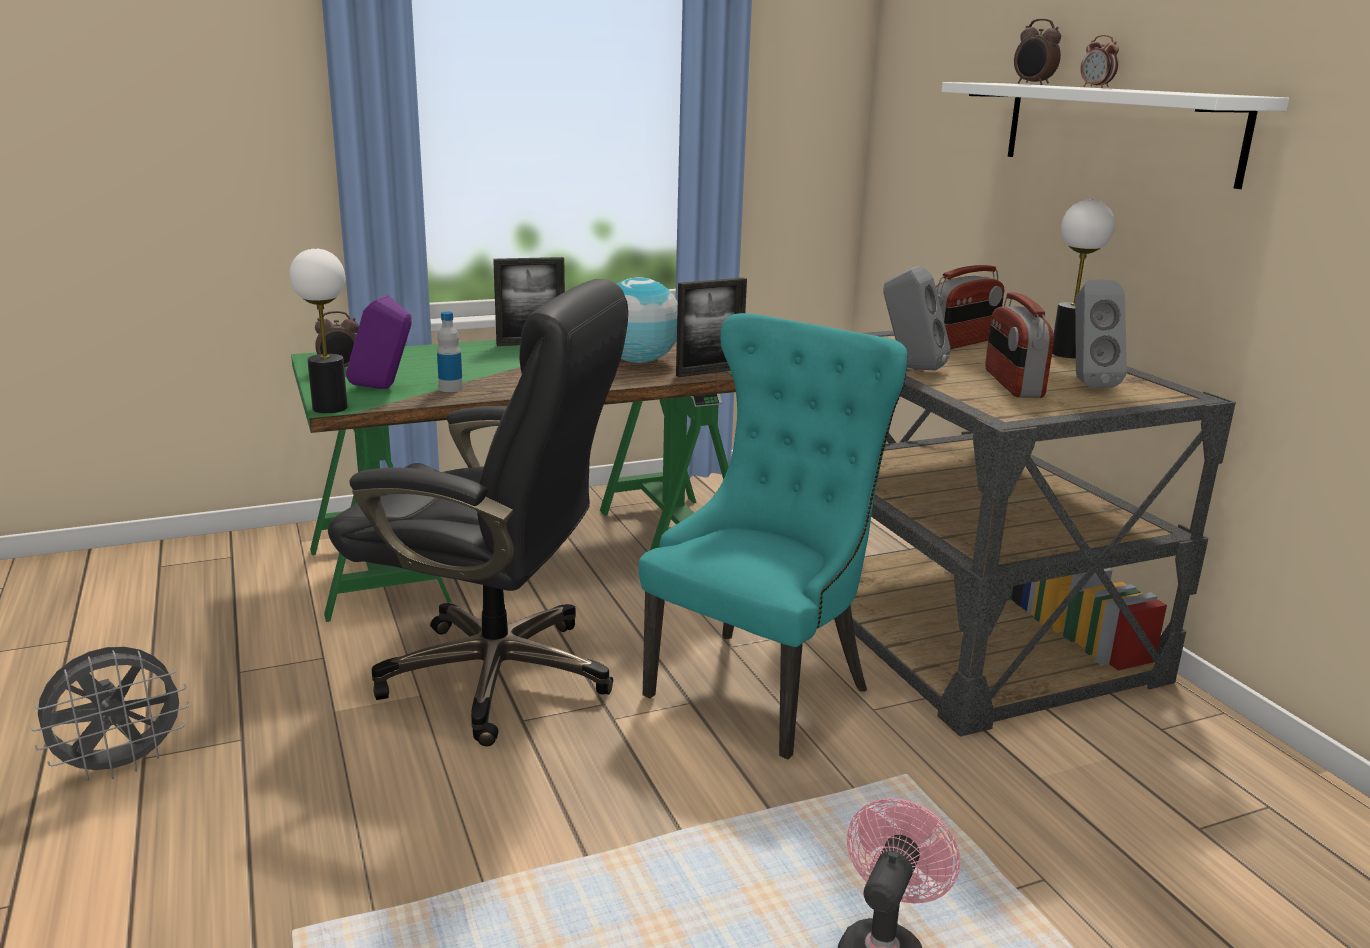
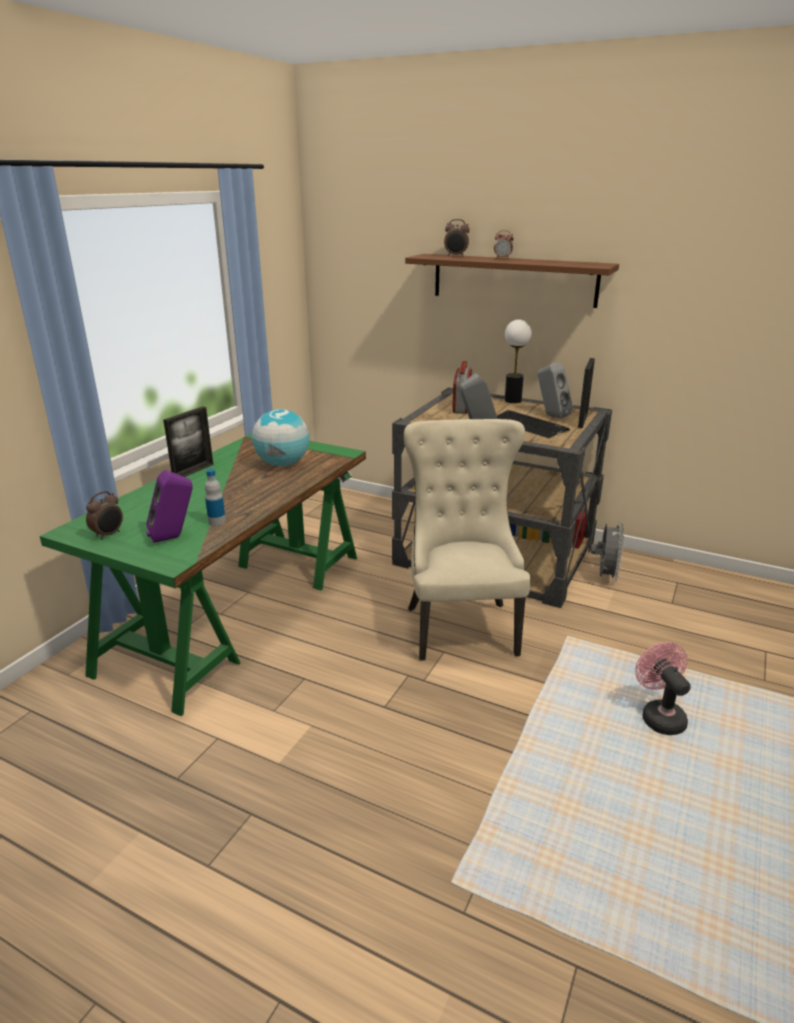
camera: 40 degrees left, 5 degrees up
(121, 765) = (201, 879): grey fan -> grey fan (605, 576)
(330, 408) = (172, 565): table lamp -> none
(491, 675) = (331, 692): black office chair -> none
(709, 372) = (333, 458): picture frame -> picture frame (582, 420)
(758, 689) = (461, 628): turquoise chair -> beige chair
(1012, 384) = (528, 425): radio -> keyboard
(1117, 130) = (513, 280): white shelf -> brown shelf

